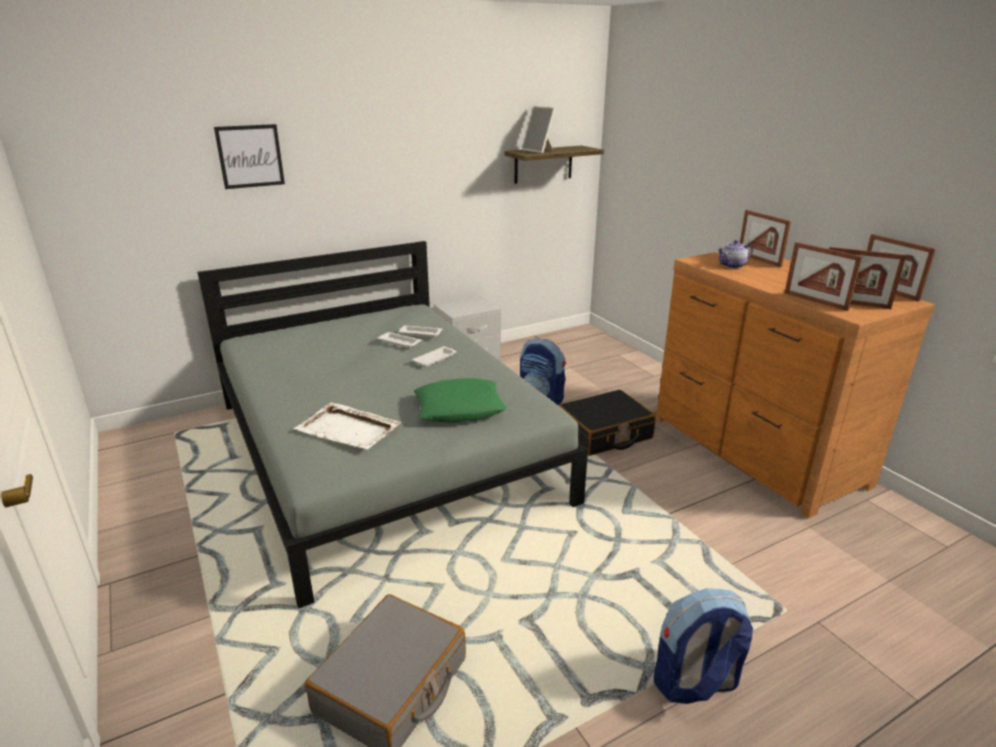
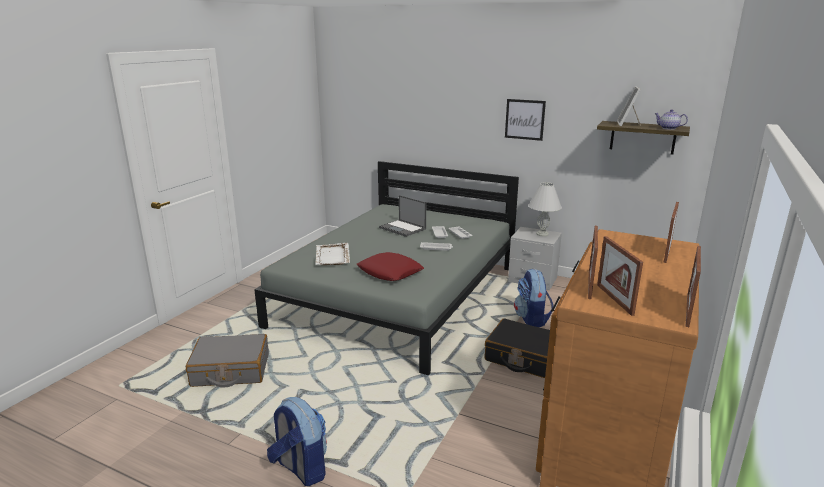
camera: 55 degrees right, 5 degrees down
(250, 156) = (418, 100): picture -> picture (524, 119)
(342, 355) = (403, 228): none -> laptop
(459, 408) = (390, 272): green pillow -> red pillow
(469, 303) = (542, 234): none -> white table lamp
(732, 266) = (624, 247): teapot -> teapot (668, 128)

